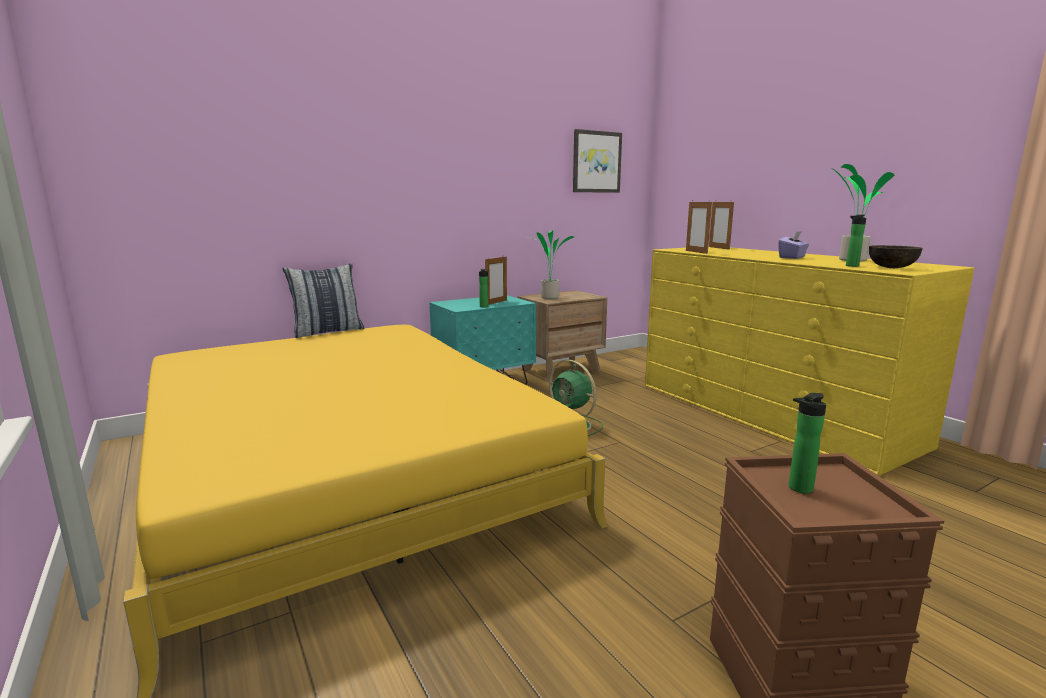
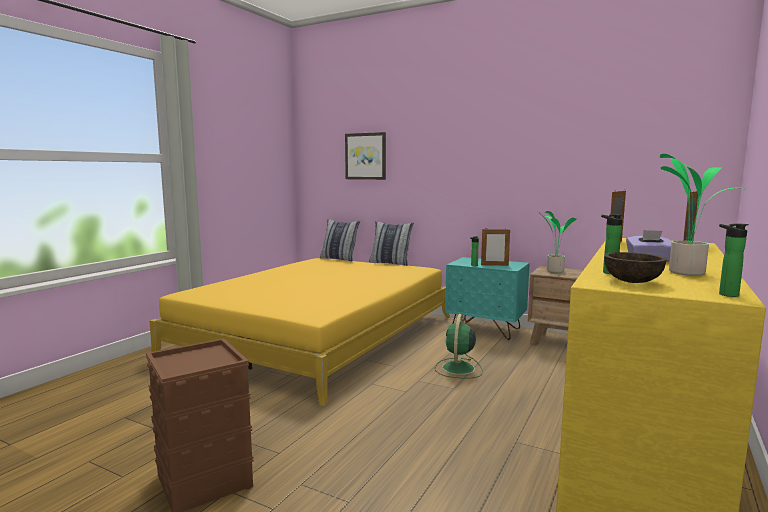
camera: 60 degrees right, 5 degrees down
(218, 345) = (339, 259): none -> pillow
(596, 162) = (648, 146): picture -> picture (365, 156)
(798, 489) = (199, 356): bottle -> bottle (725, 294)

